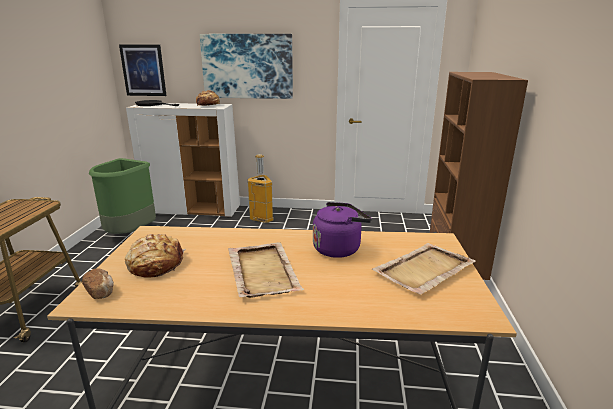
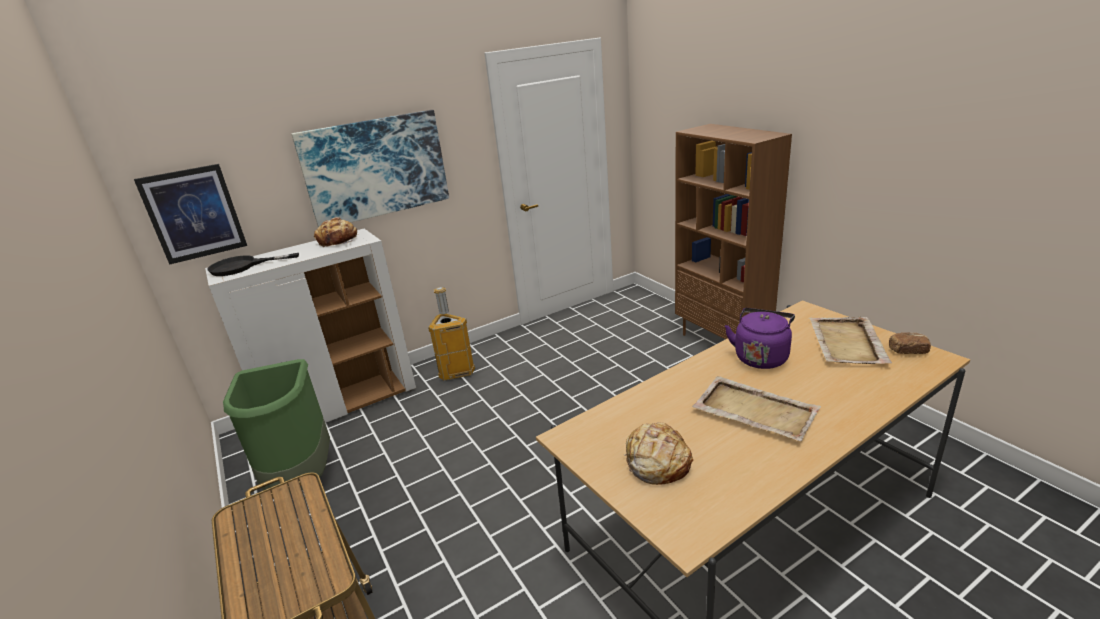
camera: 35 degrees left, 5 degrees up
(101, 291) = (675, 518): bread -> bread (907, 350)

